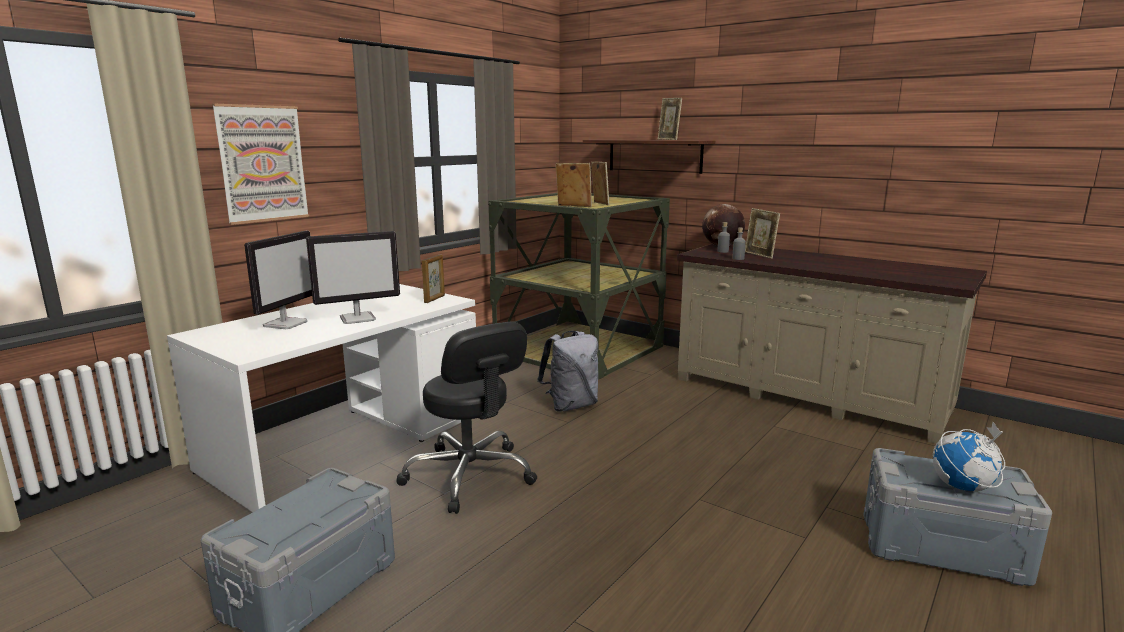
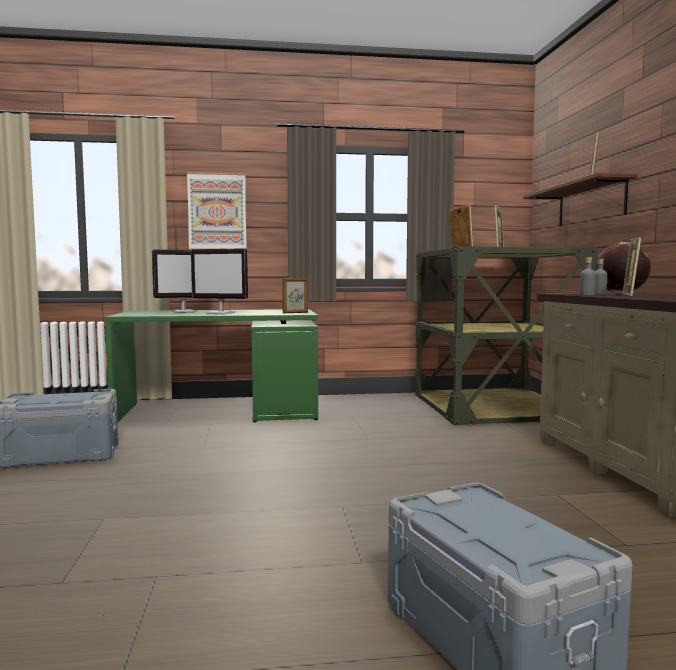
camera: 45 degrees right, 10 degrees down
(347, 441) = (220, 411): white desk -> green desk
(472, 478) = (232, 444): black office chair -> none
(571, 405) = (395, 431): grey backpack -> none
(962, 487) = (480, 536): globe -> none

